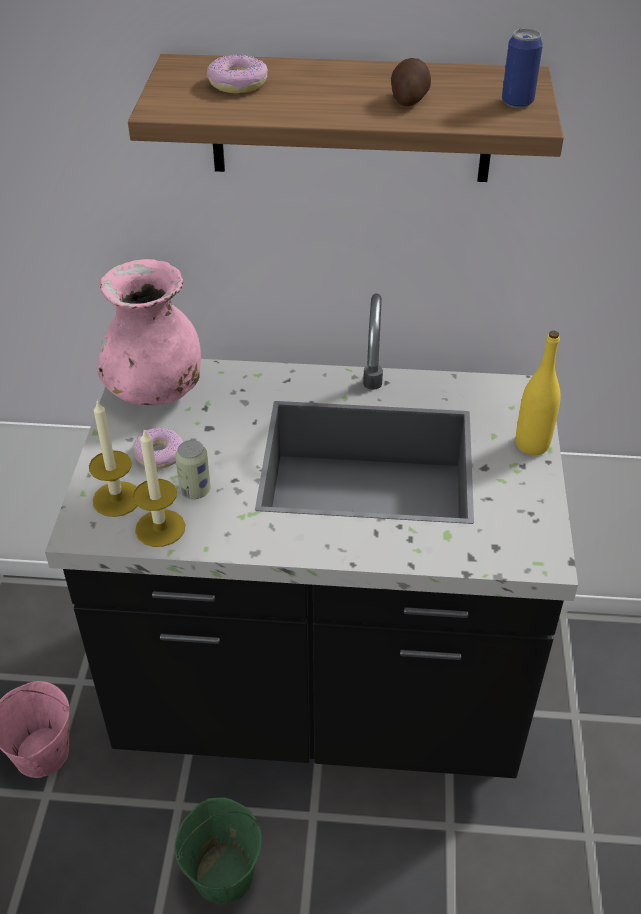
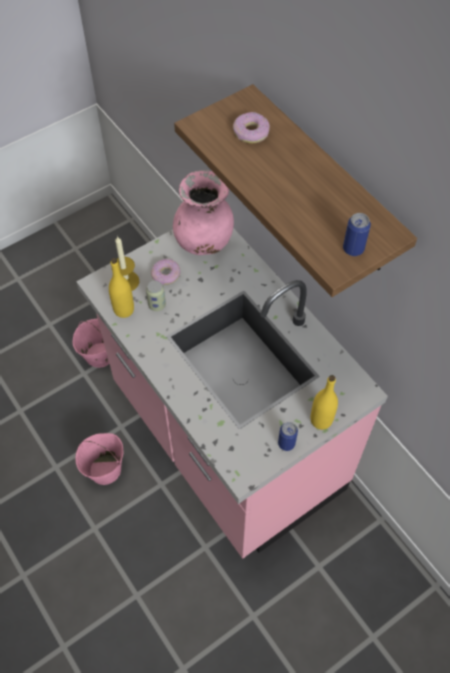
camera: 50 degrees right, 15 degrees up
(160, 528) = (124, 310): candle -> yellow bottle
(223, 874) = (105, 469): green bucket -> pink bucket
(320, 694) = (225, 439): black counter -> pink counter
(409, 99) = (307, 204): potato -> none
(536, 492) = (286, 443): none -> can

